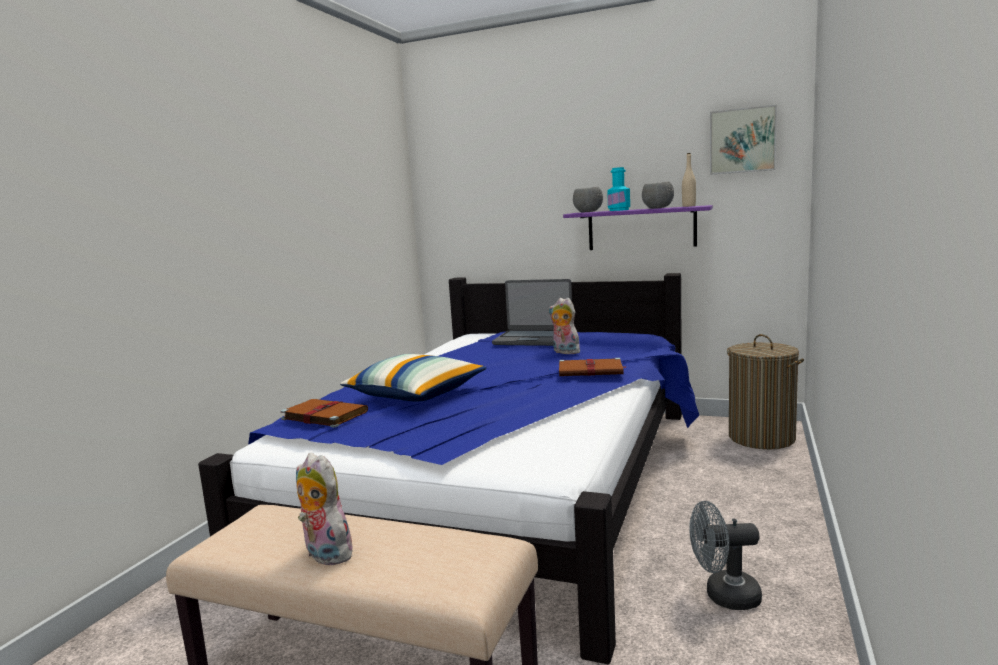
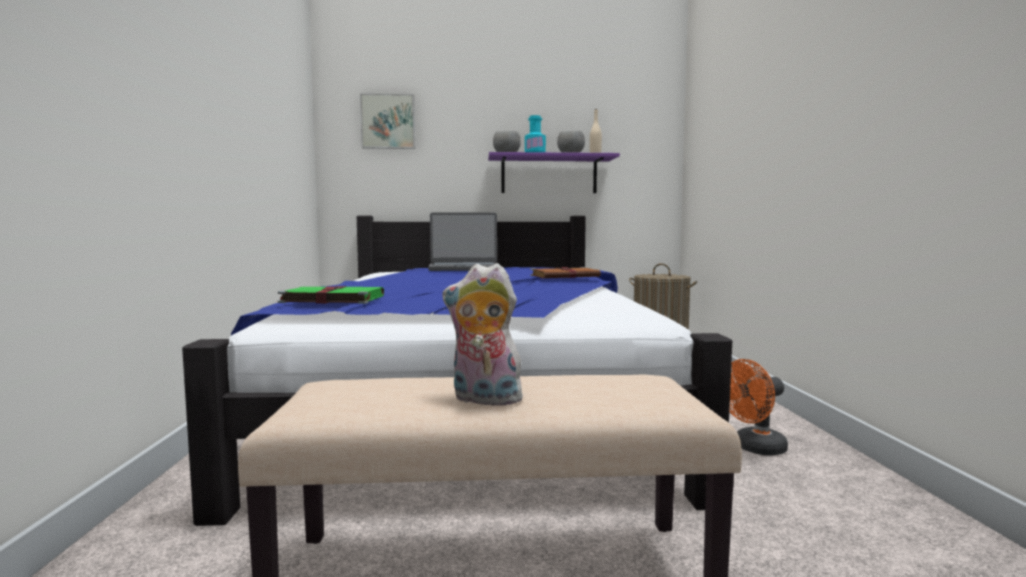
camera: 25 degrees left, 5 degrees down
(323, 415) = (331, 299): brown book -> green book
(416, 394) = (413, 289): pillow -> none
(564, 352) = (512, 272): plush toy -> none
(724, 596) = (754, 448): grey fan -> orange fan
(742, 141) = (633, 106): picture -> picture (388, 122)

